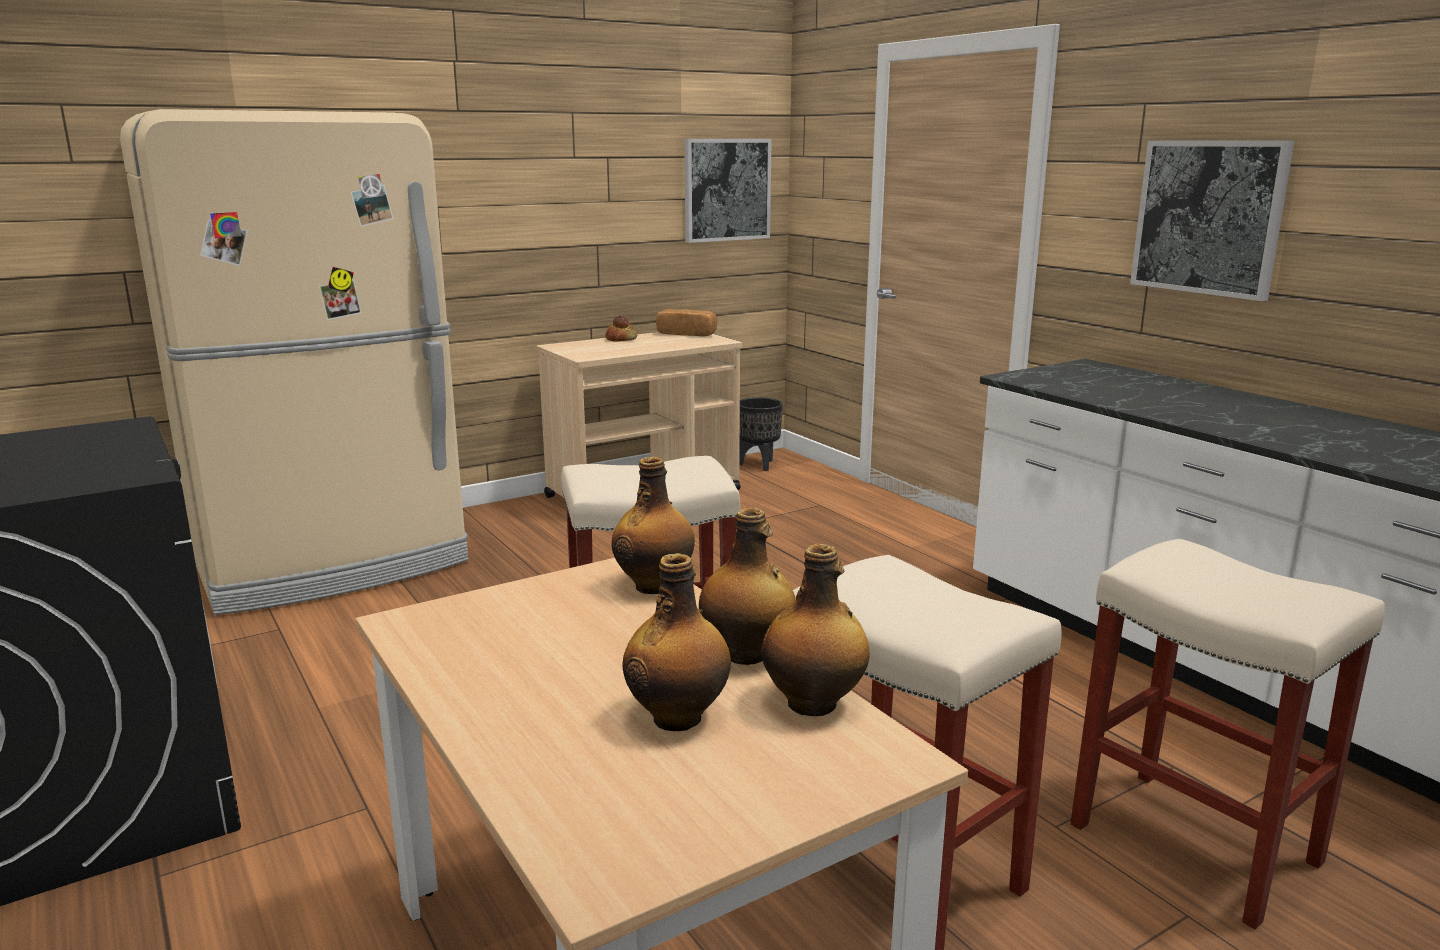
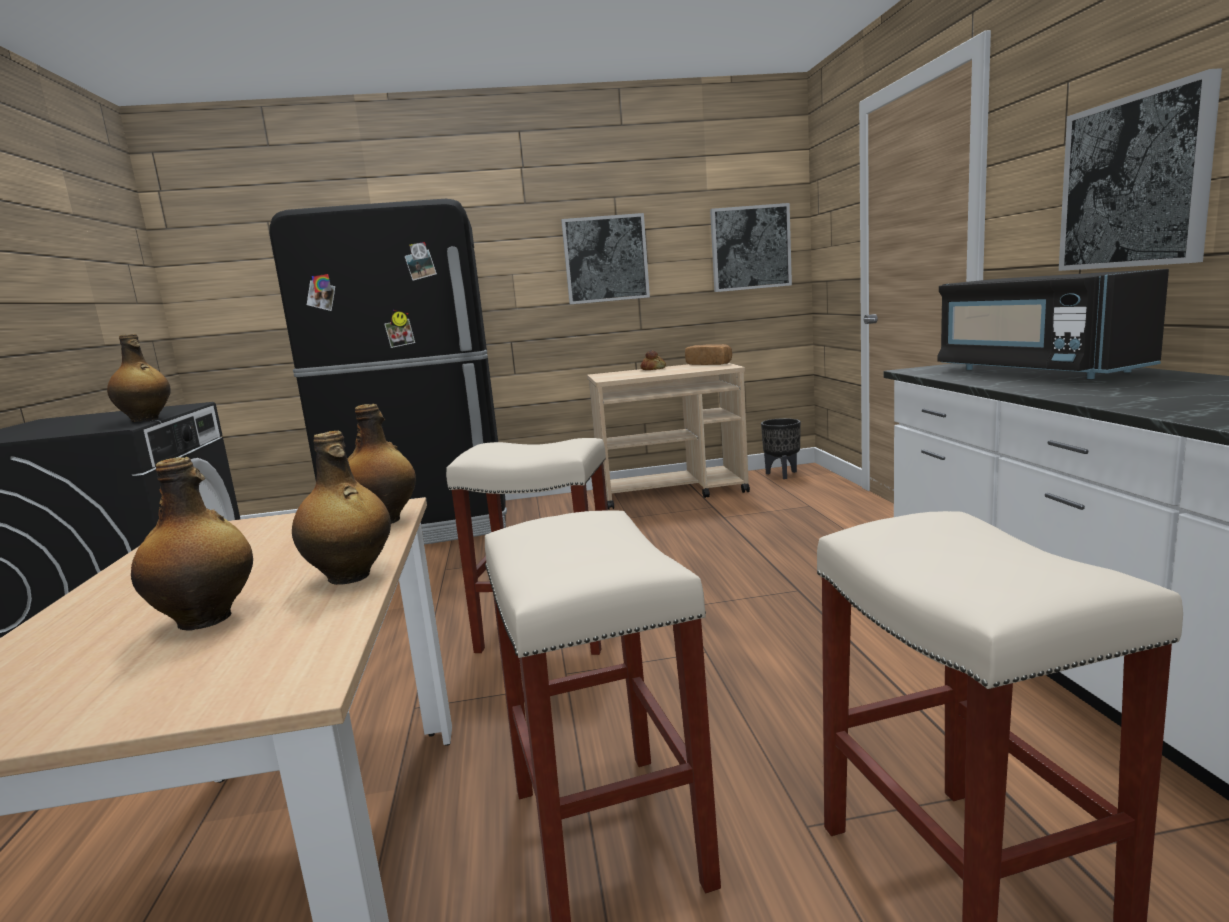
camera: 25 degrees right, 5 degrees down
(334, 562) = (424, 526): beige fridge -> black fridge
(560, 193) = (605, 259): none -> picture
(814, 704) = (323, 623): bottle -> bottle (146, 419)
(1127, 385) = (1034, 371): none -> black microwave

